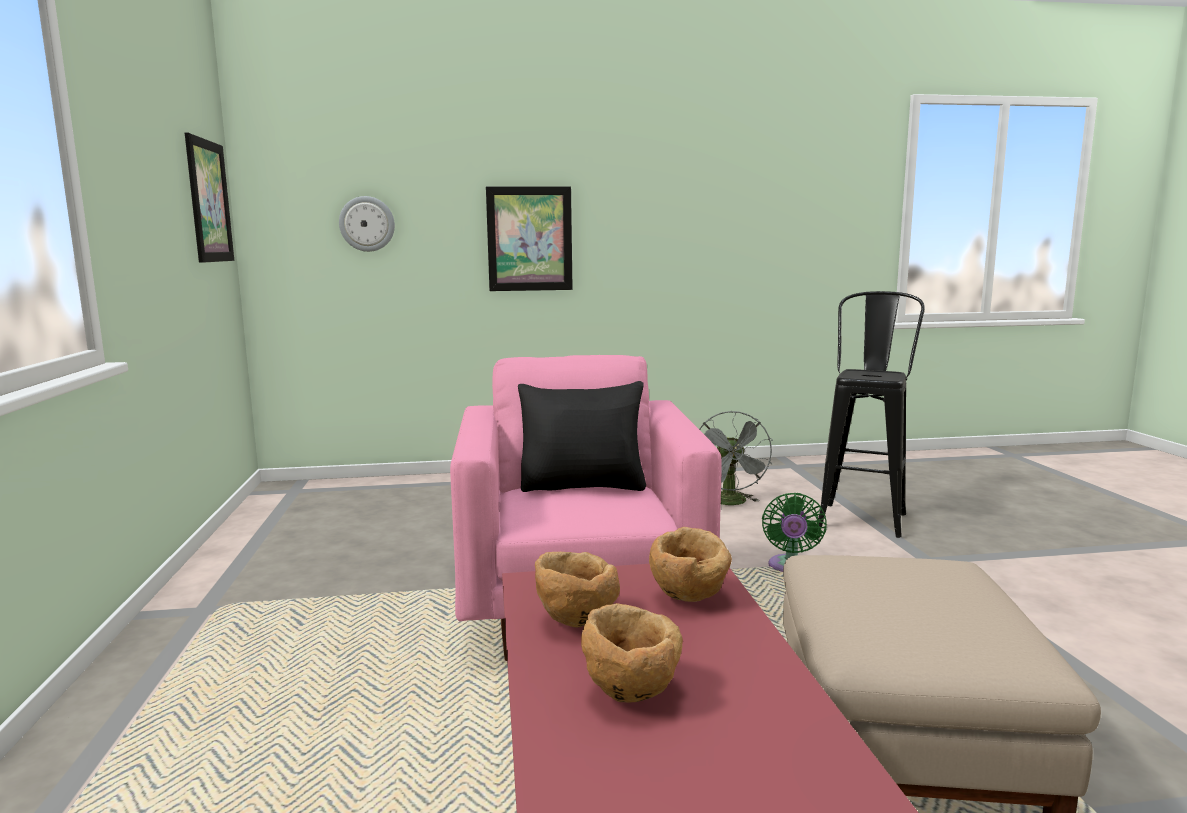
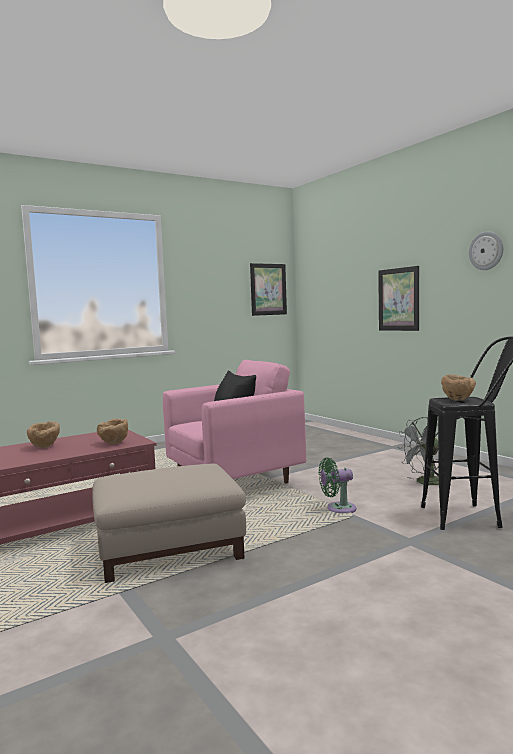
camera: 65 degrees right, 5 degrees down
(367, 224) = (334, 295): wall clock -> wall clock (486, 251)
(576, 620) = (90, 437): brown bowl -> brown bowl (458, 400)

